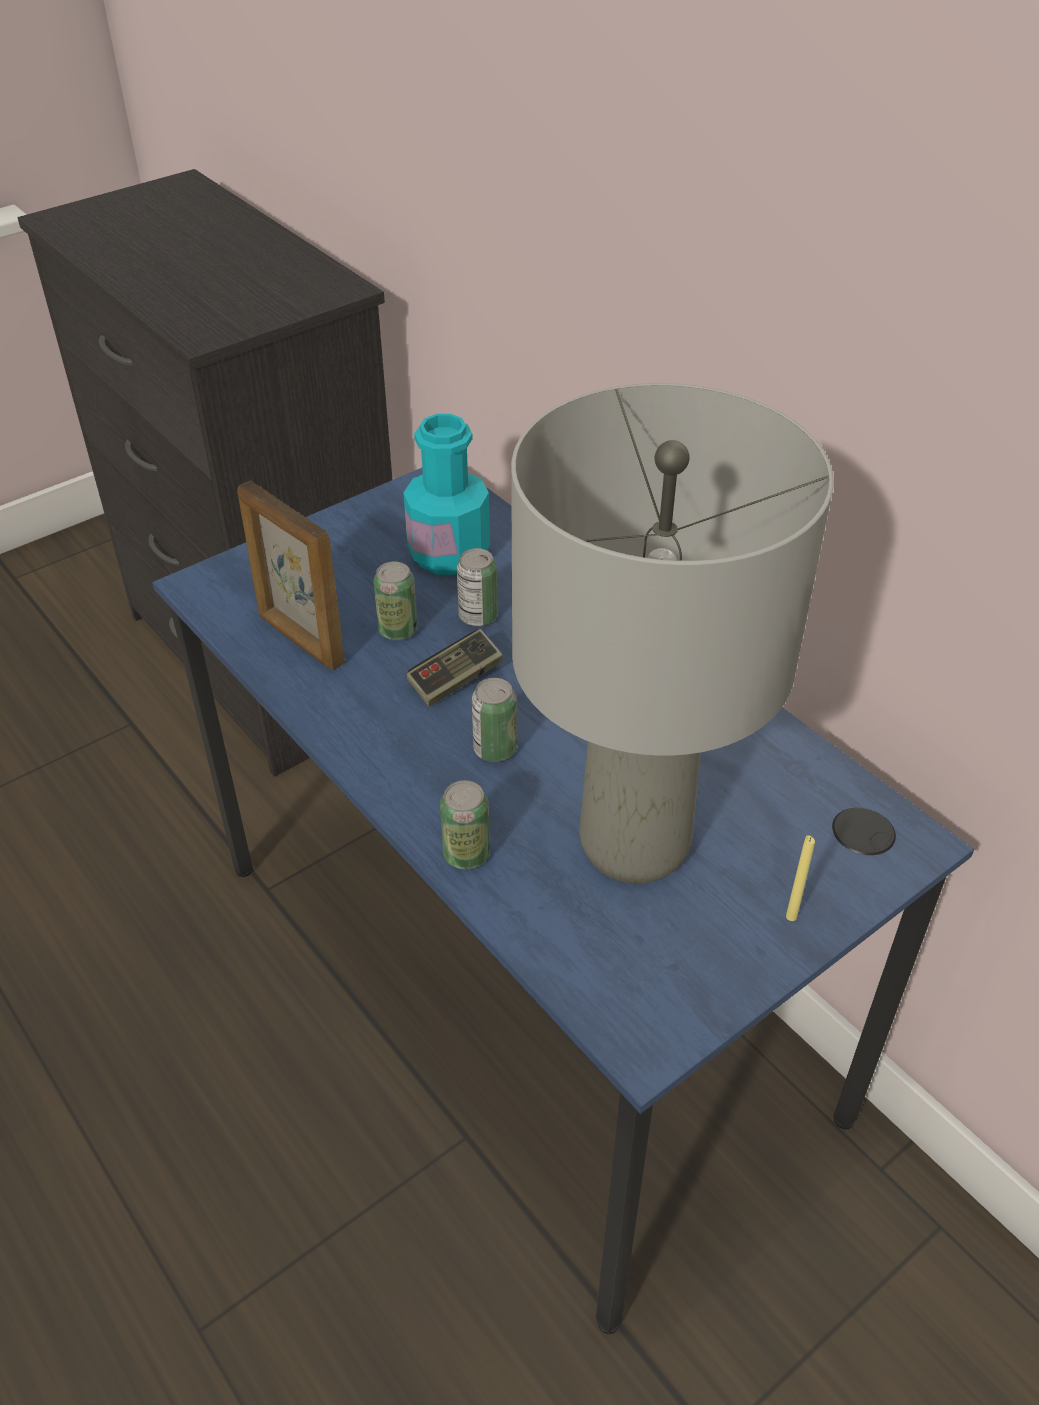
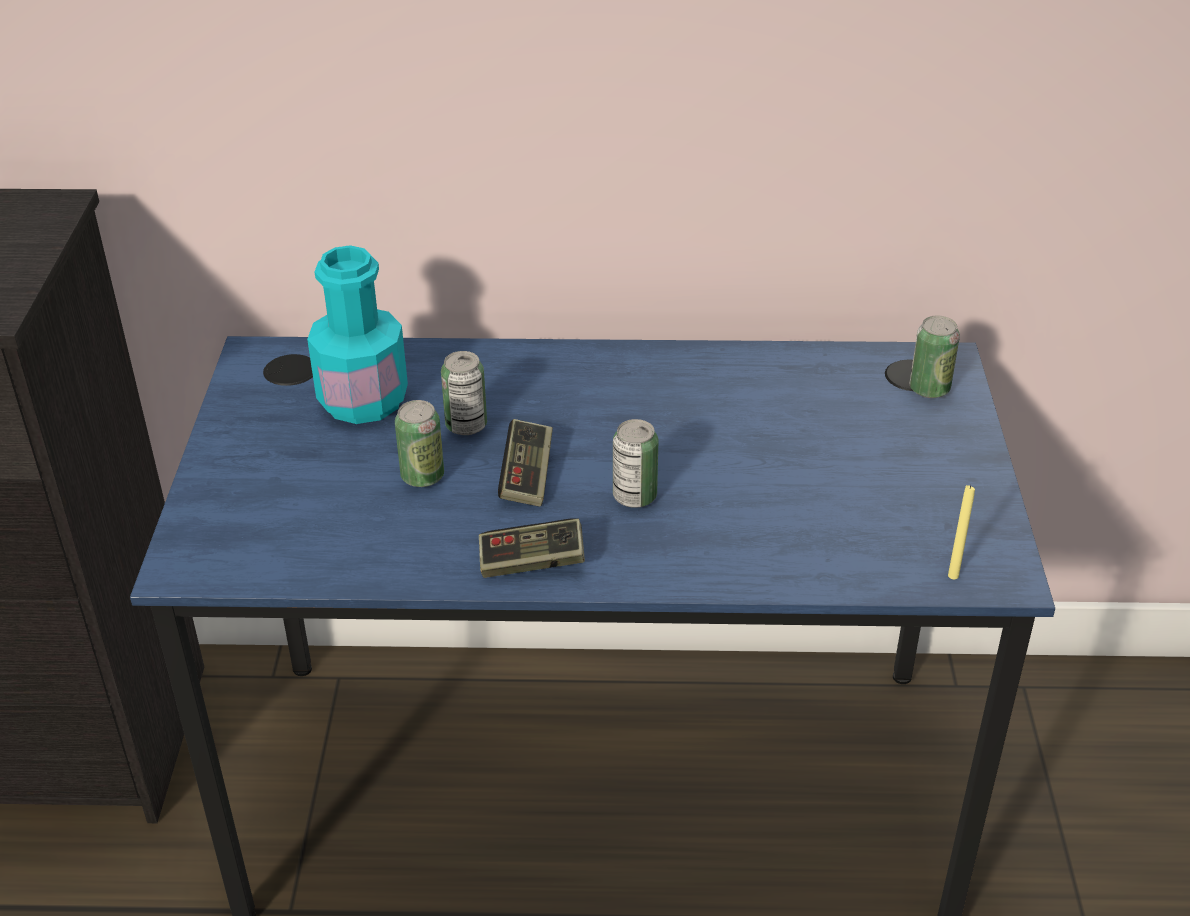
camera: 50 degrees left, 5 degrees down
(300, 640) = (356, 539): picture frame -> none
(362, 738) = (532, 562): none -> game controller
(466, 854) = (732, 570): can -> can (929, 389)
(632, 843) = (812, 481): grey table lamp -> none
(791, 916) = (956, 448): yellow candle -> yellow candle (953, 576)

